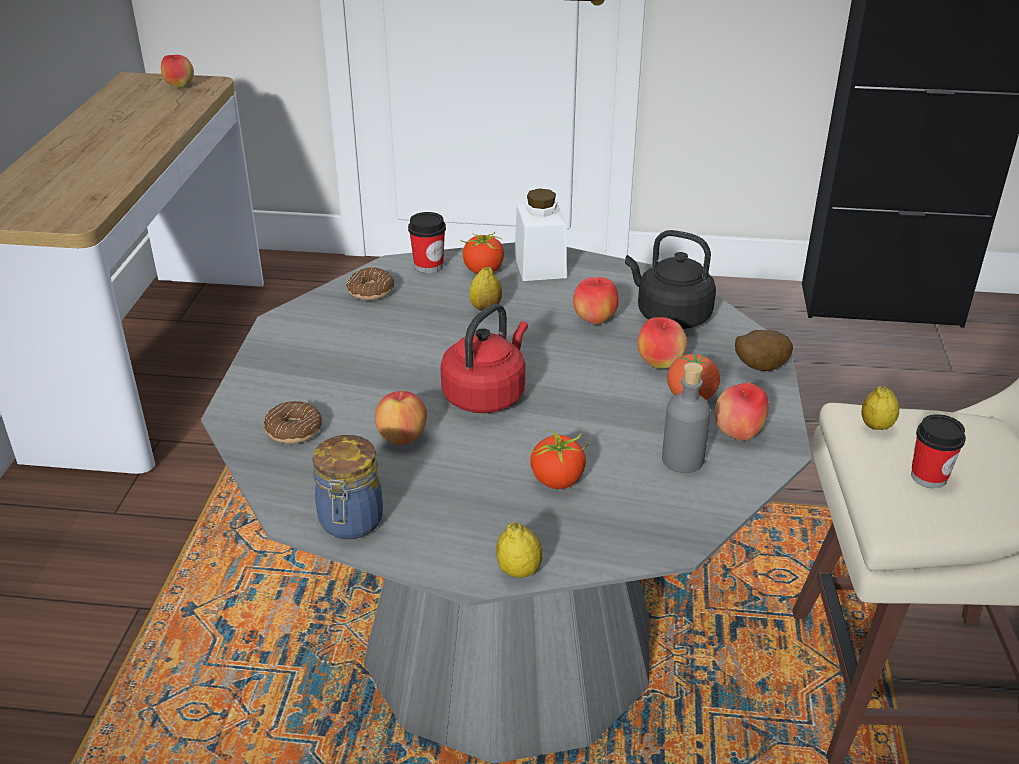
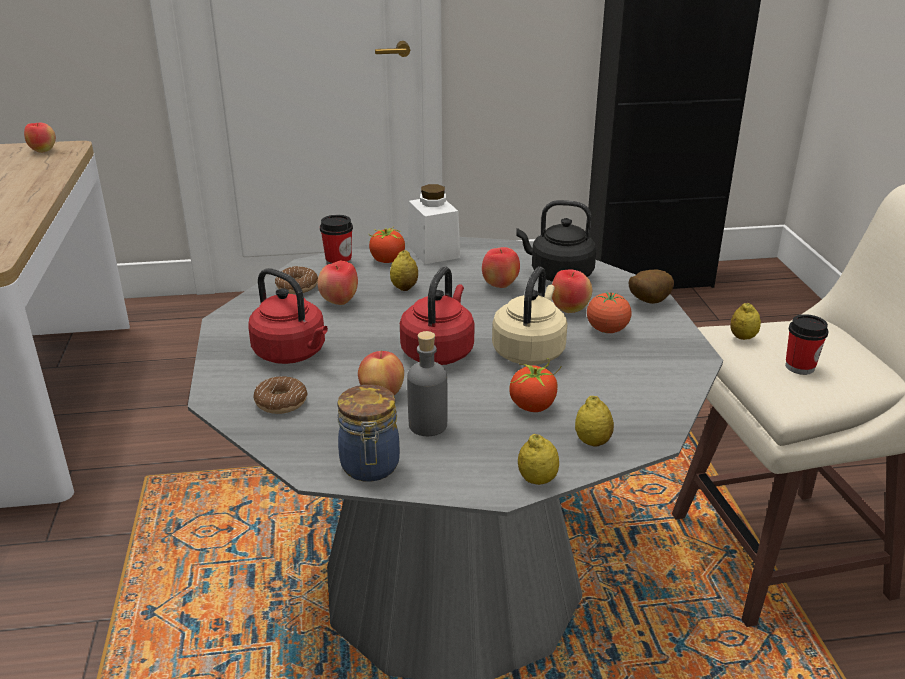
camera: 15 degrees left, 5 degrees down
(330, 373) = (292, 354): none -> red kettle
(588, 410) = (530, 351): none -> beige kettle
(603, 536) = (592, 442): none -> lemon
(682, 460) = (625, 376): grey bottle -> grey bottle (428, 425)
(738, 435) = (658, 351): apple -> apple (339, 302)

